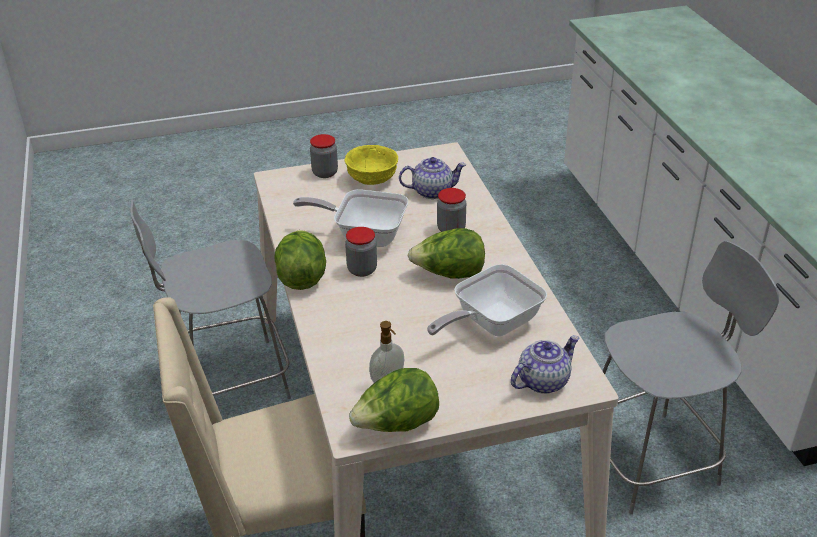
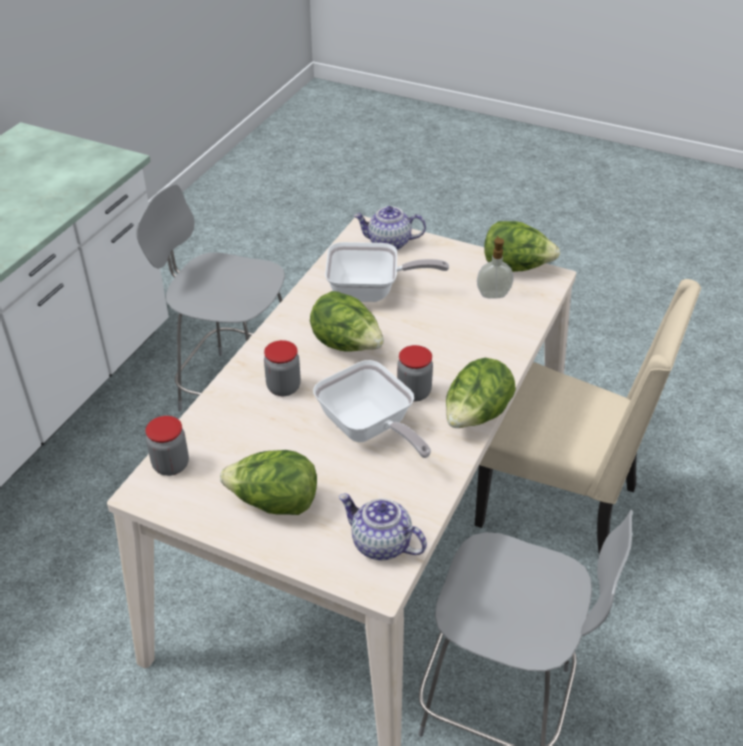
camera: 140 degrees left, 5 degrees up
(325, 173) = (311, 551): jar -> jar (171, 465)
(371, 179) = (274, 503): yellow bowl -> lettuce
(432, 191) = (237, 443): teapot -> teapot (380, 544)

